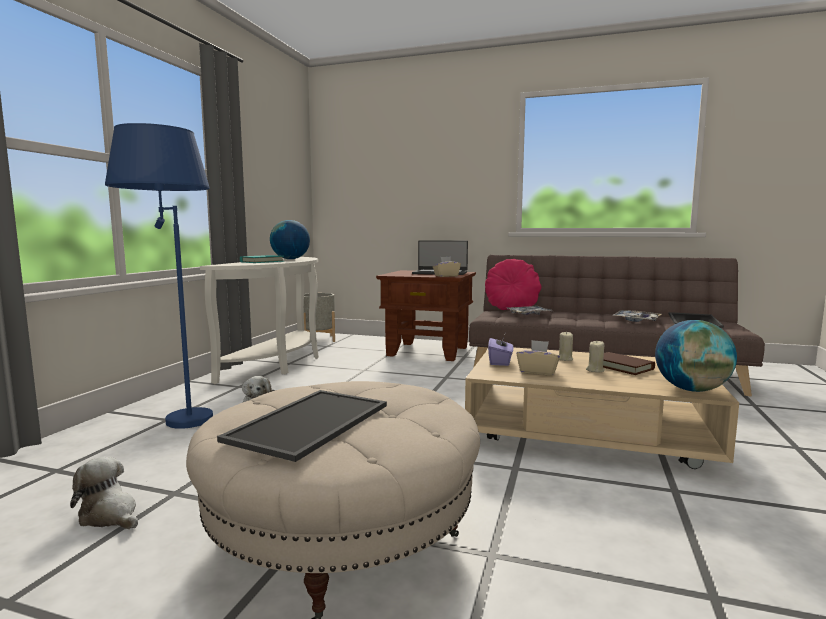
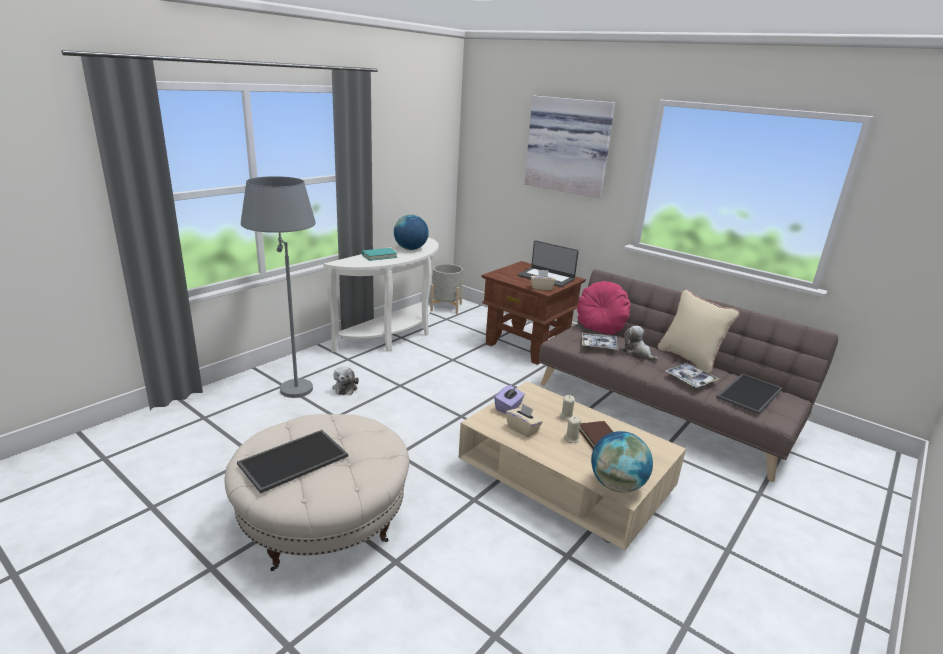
camera: 20 degrees right, 15 degrees up
(110, 516) = (216, 464): plush toy -> plush toy (637, 354)
(176, 415) = (291, 382): blue floor lamp -> grey floor lamp
(435, 149) = (569, 146): none -> picture
(613, 313) = (689, 359): none -> beige pillow

